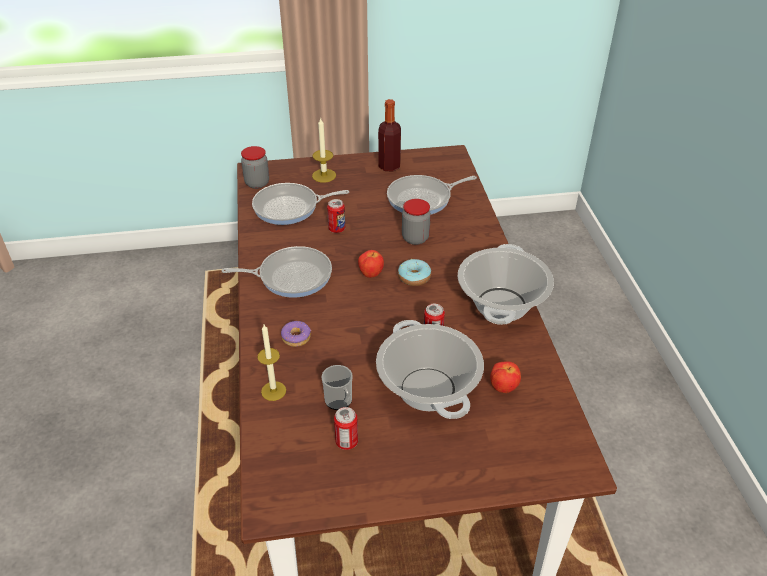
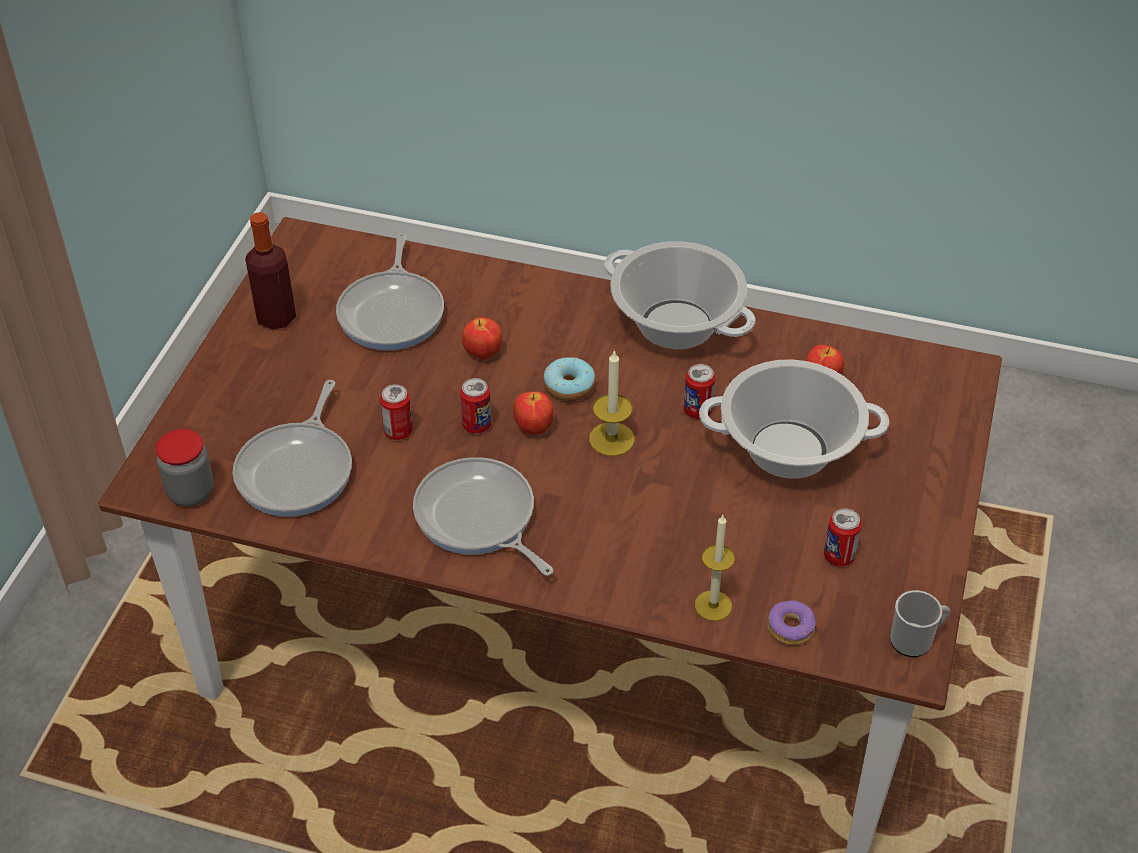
camera: 65 degrees left, 5 degrees up
(291, 276) = (478, 518): frying pan -> frying pan turned 60 degrees counterclockwise
(296, 337) = (620, 551): donut -> donut (790, 628)
(324, 175) = (238, 401): candle -> candle (611, 439)
(340, 402) = (768, 542): mug -> mug (915, 640)
(359, 253) = (477, 425): none -> can
(415, 238) = (482, 354): jar -> apple

